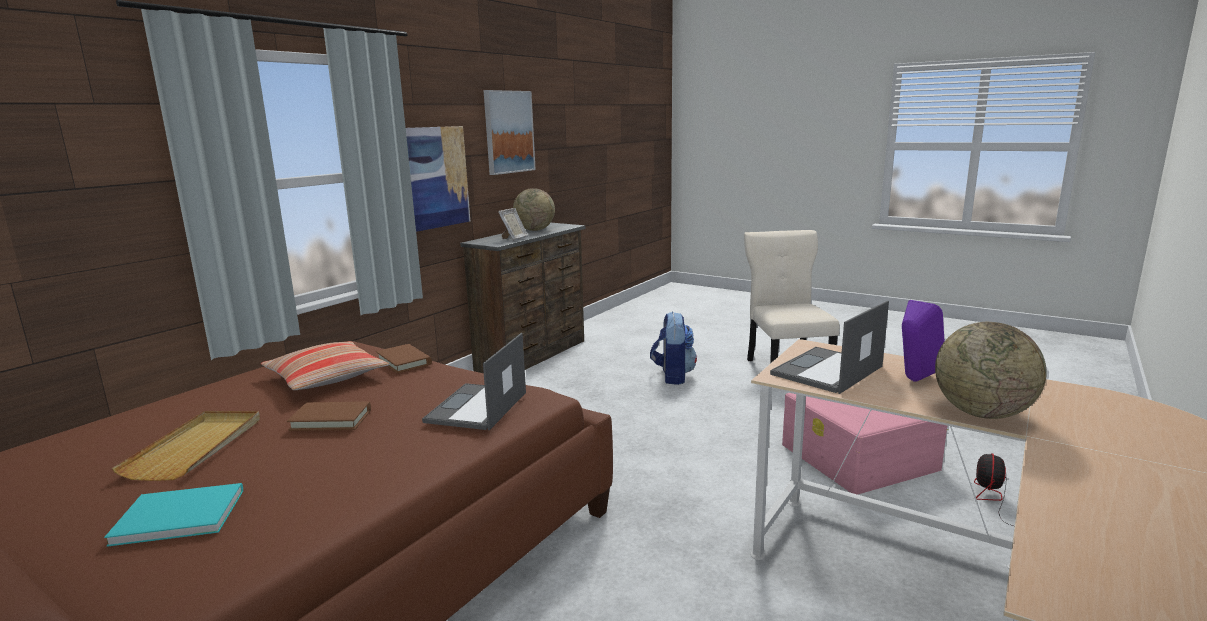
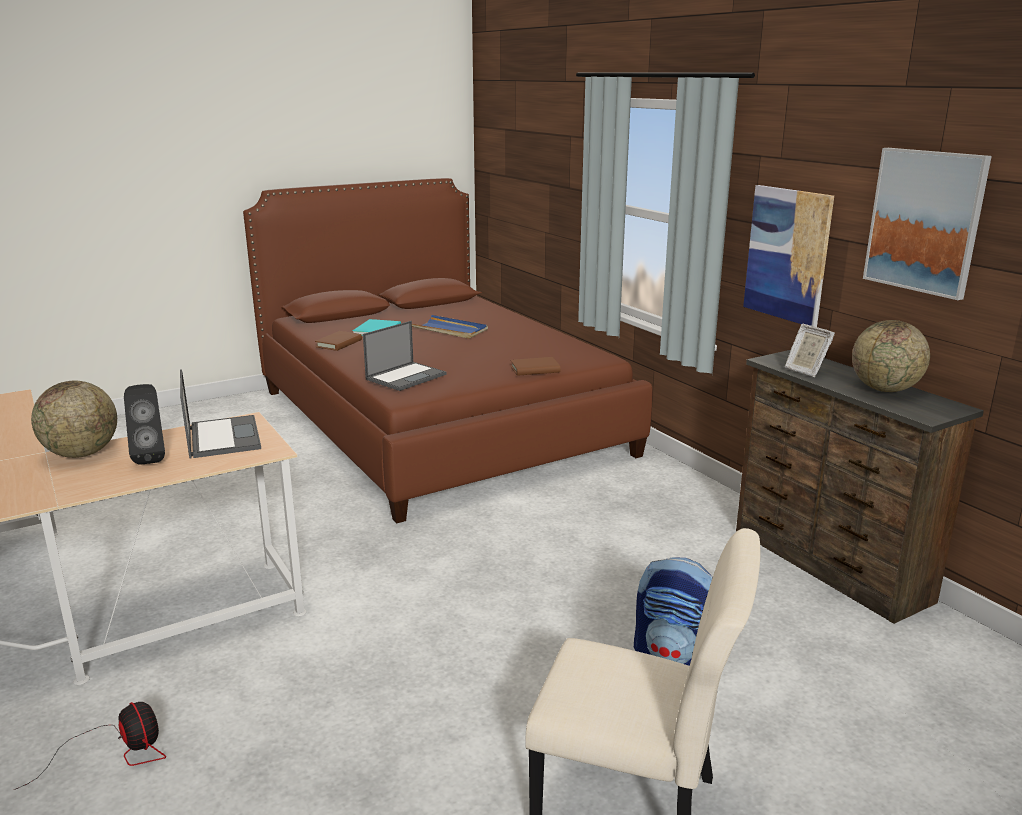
camera: 115 degrees right, 5 degrees up
(196, 447) = (450, 330): beige tray -> blue tray
(326, 377) = (529, 352): pillow -> none
(331, 420) = (444, 349): brown book -> brown book (339, 343)
(477, 408) = (406, 376): laptop -> laptop turned 90 degrees clockwise
(859, 457) = (311, 702): pink storage box -> none
(914, 381) = (151, 457): purple speaker -> black speaker

